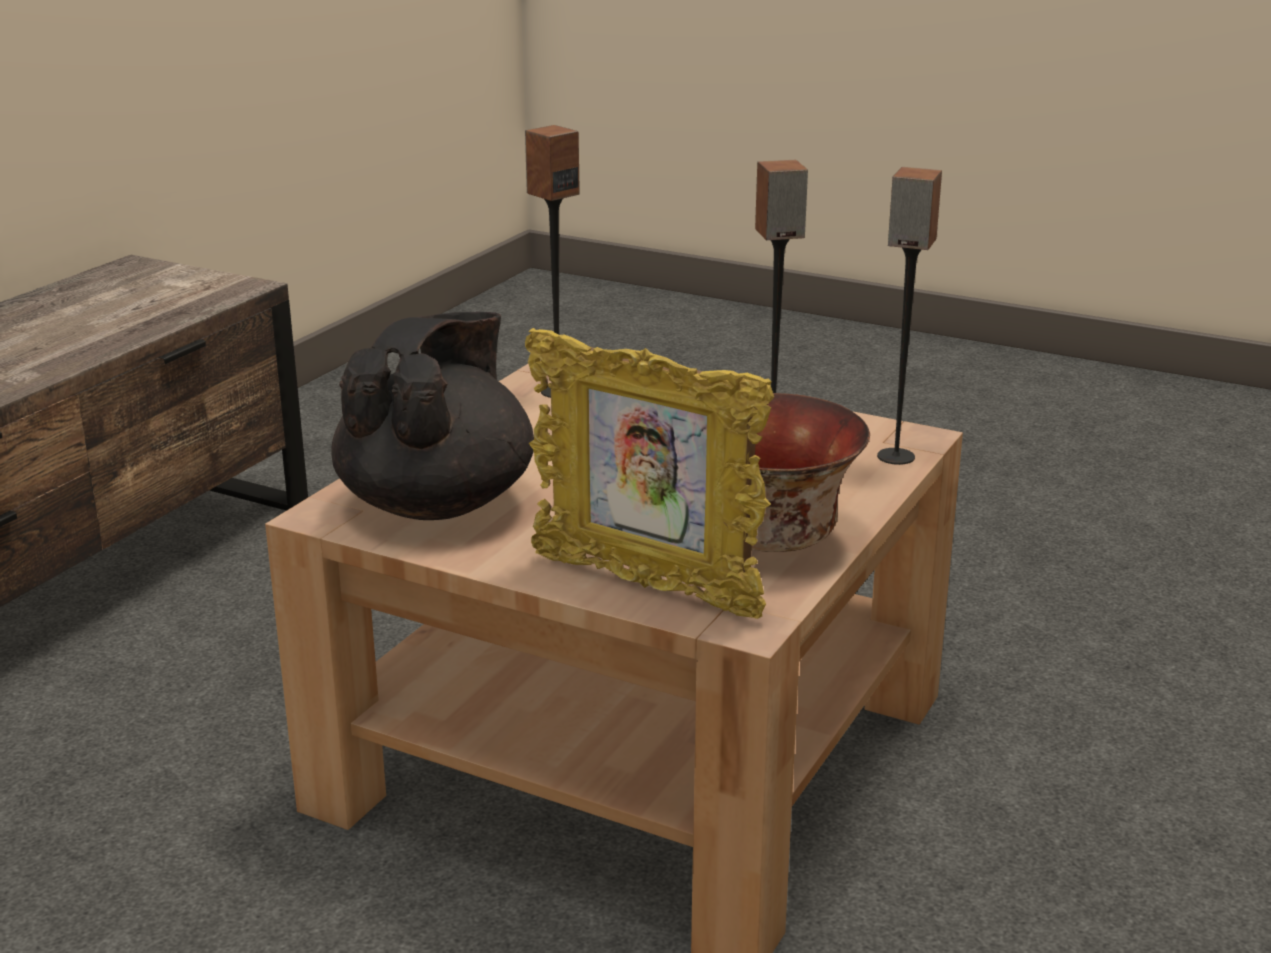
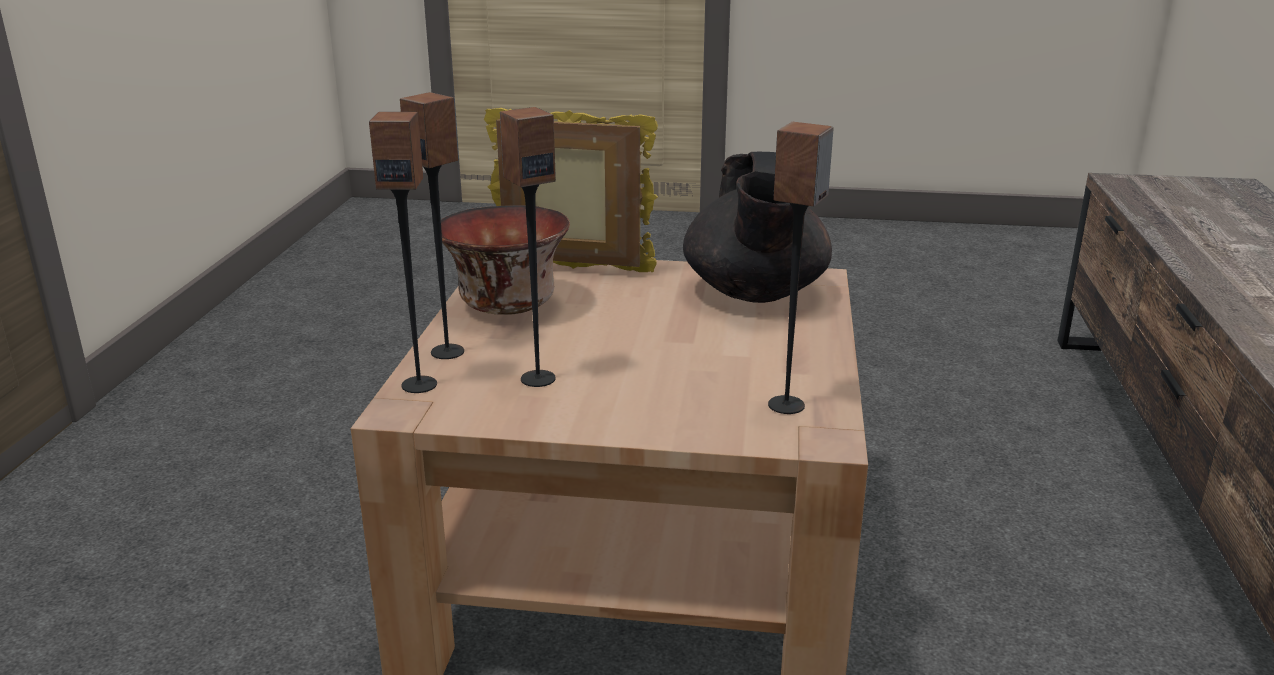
camera: 160 degrees right, 0 degrees up
(860, 487) = (448, 352): none -> speaker

